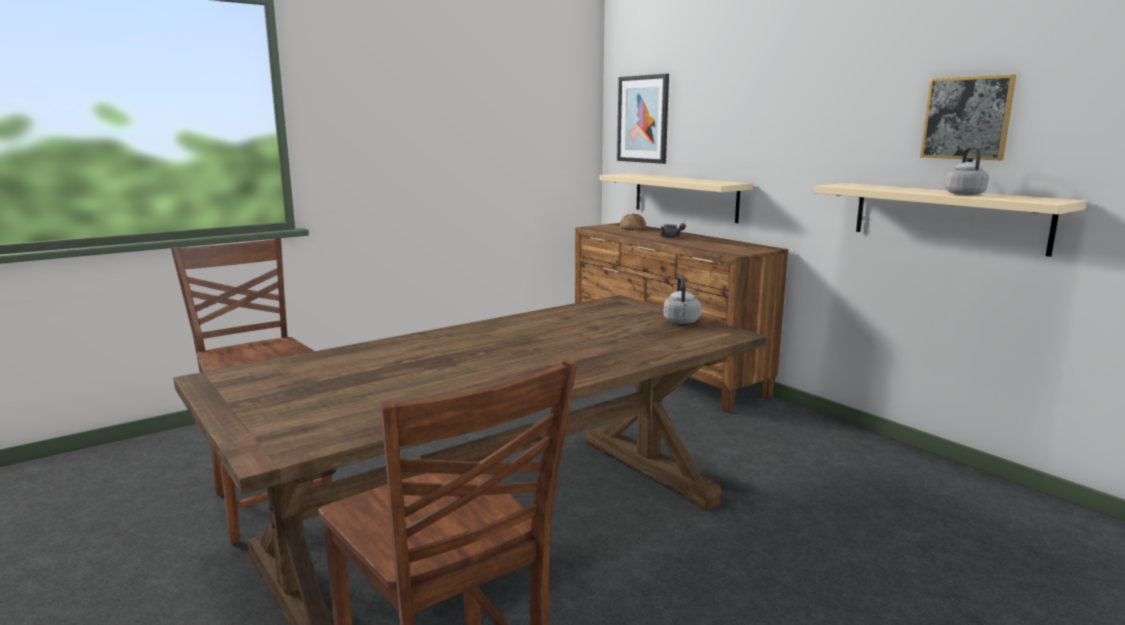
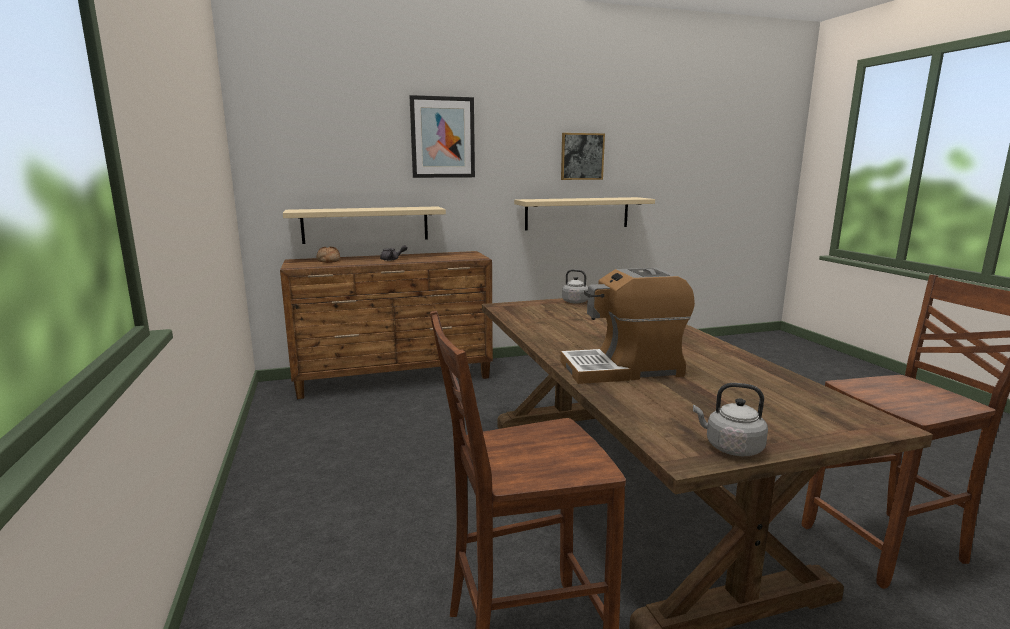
camera: 70 degrees left, 0 degrees up
(417, 353) = (623, 369): none -> coffee machine
(643, 119) = (299, 155): picture -> picture (442, 137)
(963, 194) = (600, 198): grey kettle -> grey kettle (730, 447)

